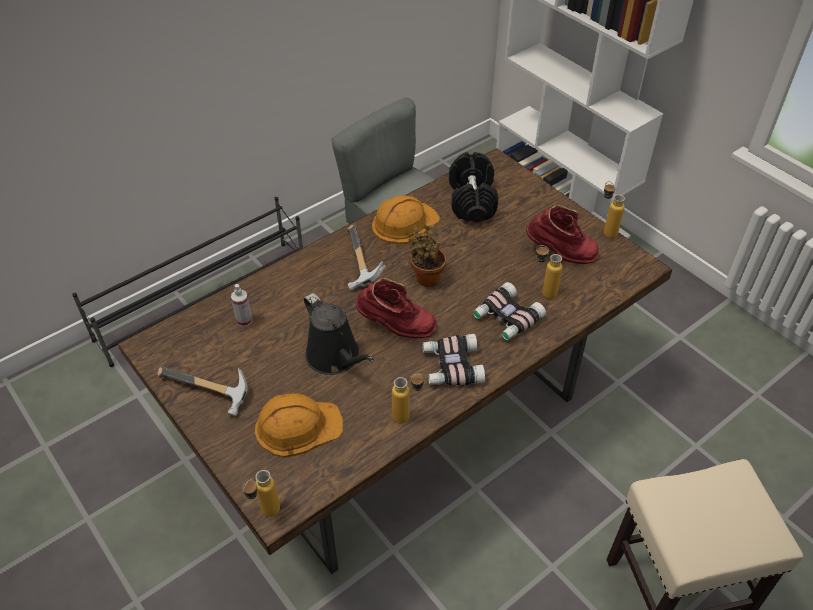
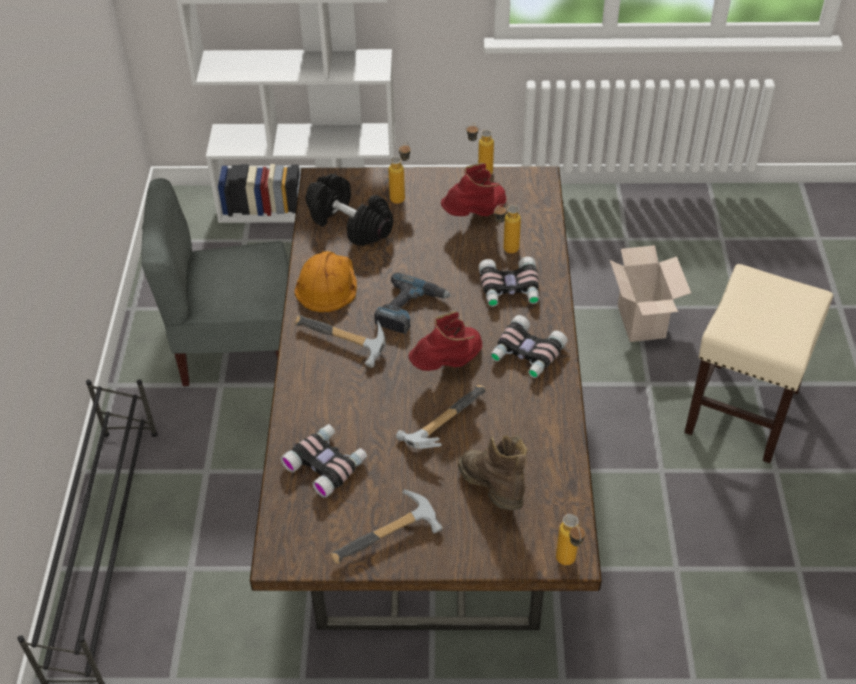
camera: 50 degrees left, 0 degrees up
(244, 320) = (327, 464): spray bottle -> binoculars
(297, 426) = (493, 492): orange hard hat -> brown boot
(335, 357) = (441, 423): black watering can -> hammer
(408, 417) = (553, 413): bottle -> bottle (401, 196)
(426, 277) = (410, 309): potted plant -> power drill
(685, 460) = (643, 323): none -> cardboard box

